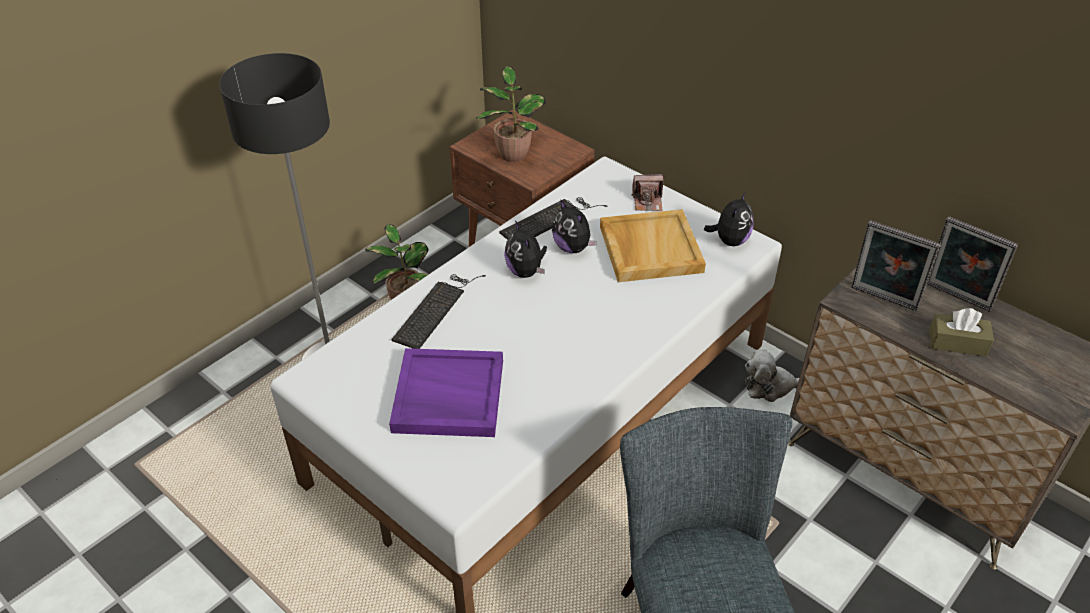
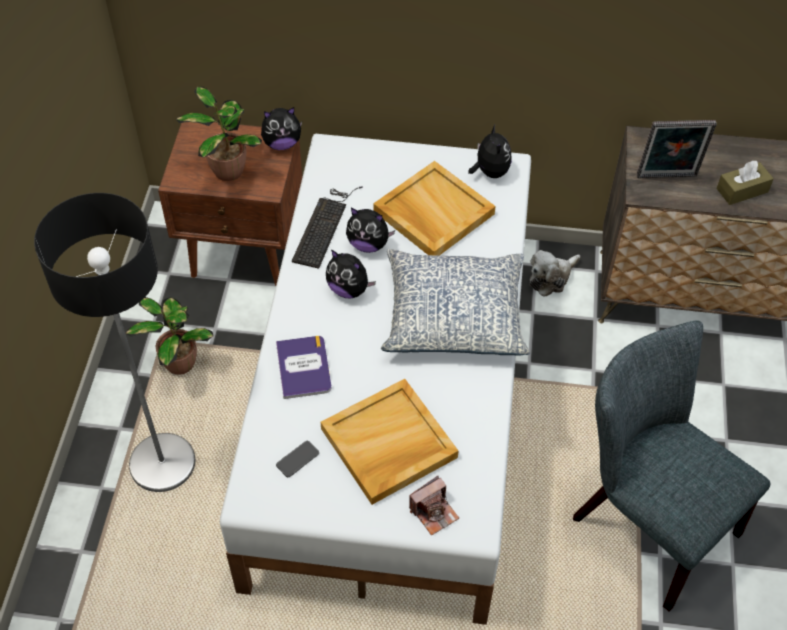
camera: 35 degrees left, 10 degrees up
(367, 369) = (297, 459): none -> phone
(436, 308) = (303, 367): keyboard -> book
(447, 396) = (388, 444): purple tray -> beige tray
(572, 153) = (282, 143): none -> plush toy
(596, 330) = (454, 315): none -> pillow
(647, 202) = (392, 165): camera -> camera (434, 512)
(956, 298) = (714, 150): picture frame -> none

